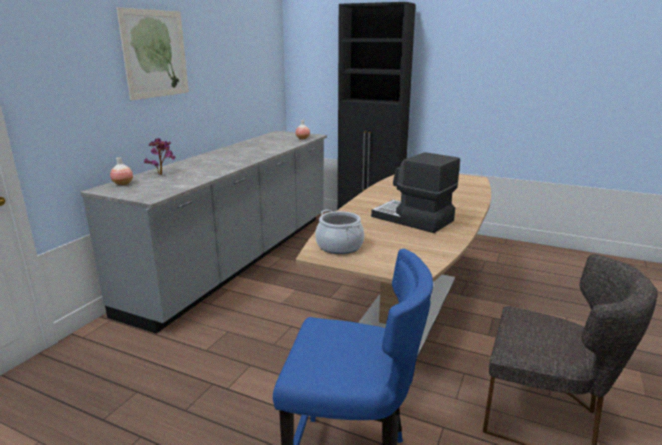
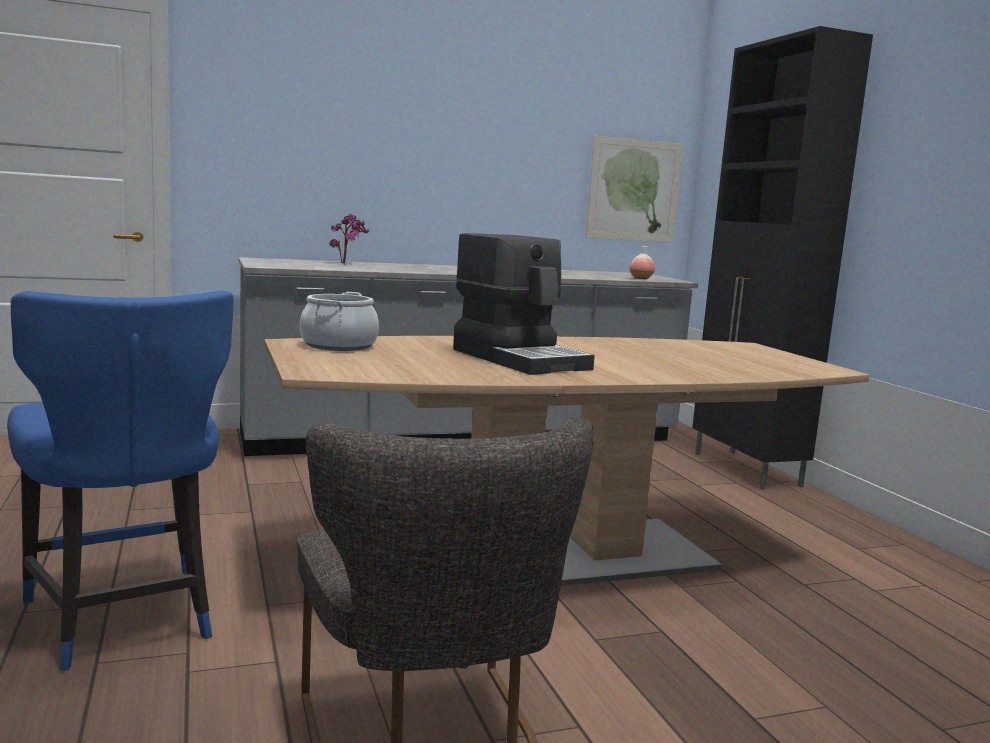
camera: 45 degrees right, 10 degrees down
(123, 184) = (287, 260): vase -> none
(155, 54) = (402, 113): picture -> picture (634, 190)
(412, 219) = (520, 359): coffee machine -> coffee machine turned 150 degrees clockwise

